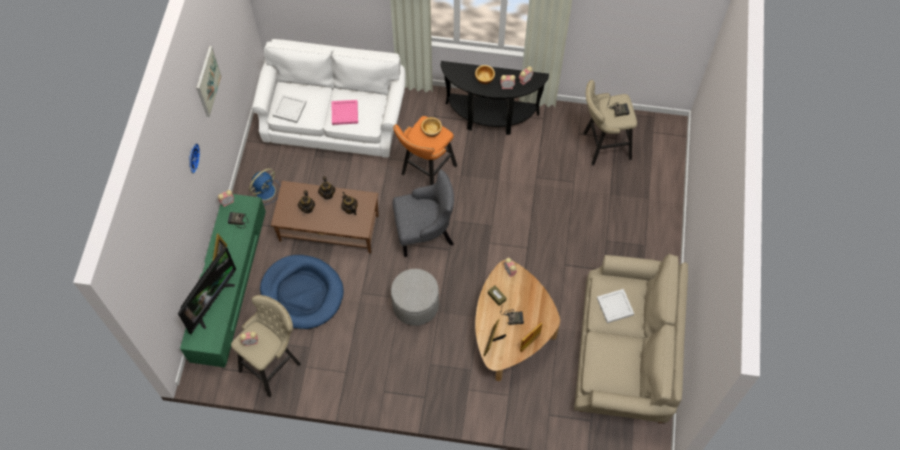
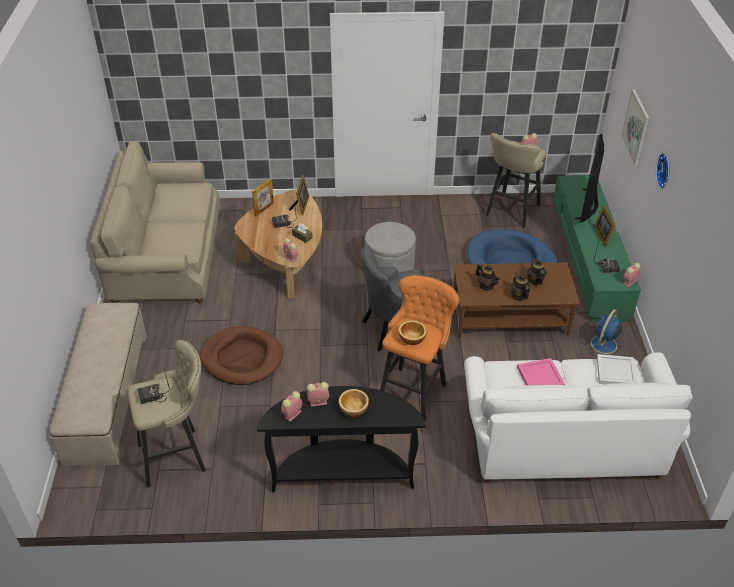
camera: 170 degrees right, 20 degrees down
(208, 81) = (699, 208): picture -> picture (636, 127)
(556, 222) = (242, 358): none -> brown dog bed
(614, 306) = (176, 235): white tray -> none
(660, 203) = (106, 396): none -> beige bench

